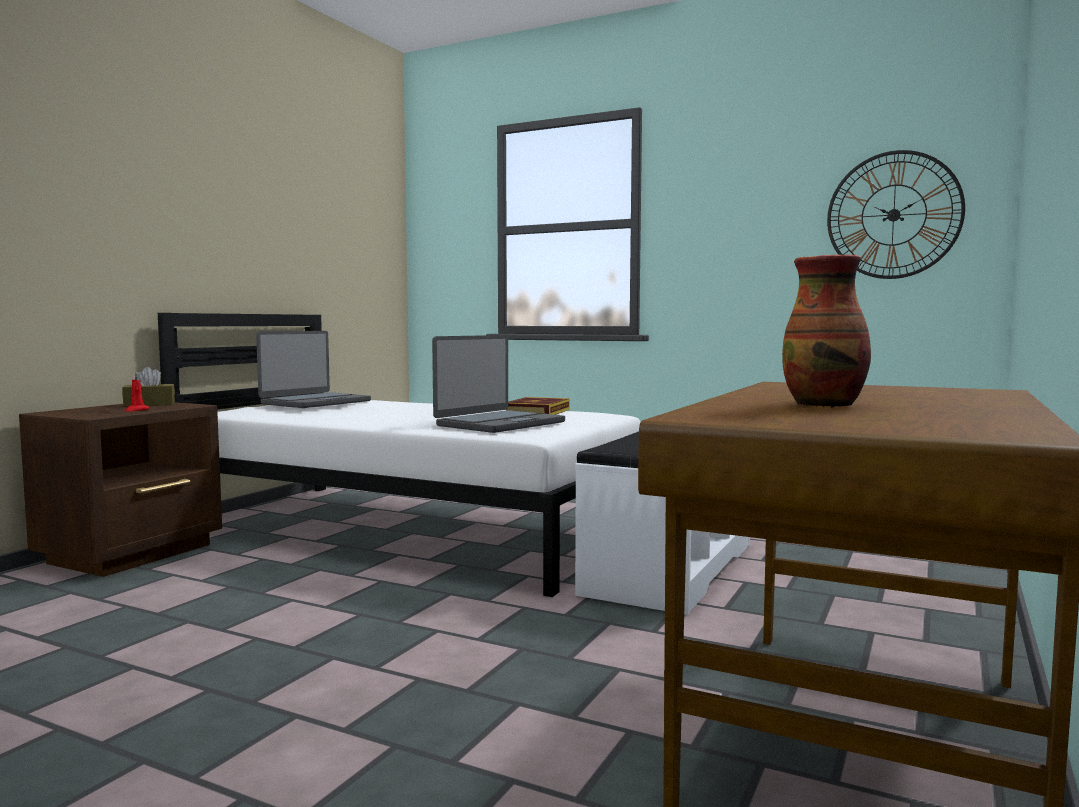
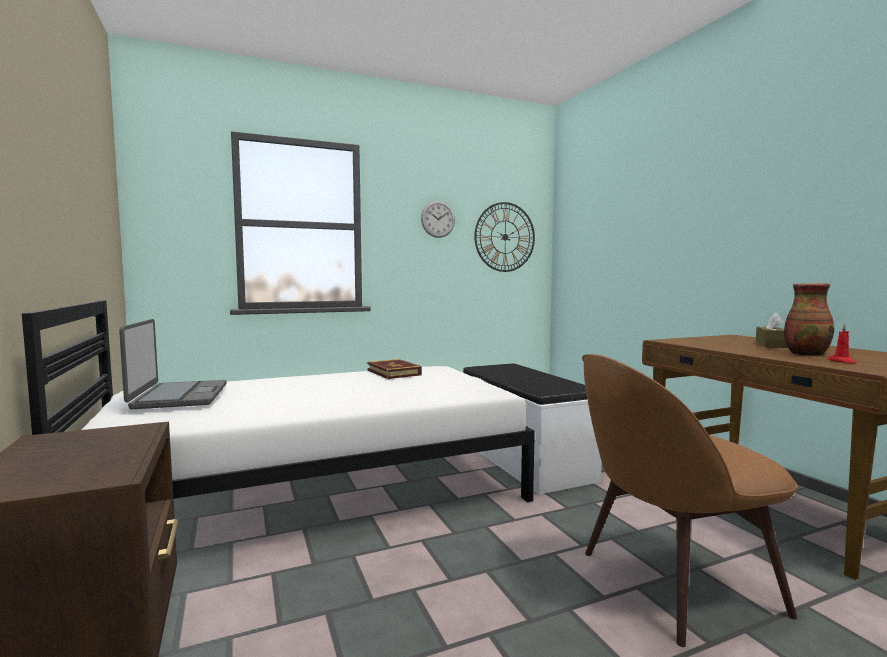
camera: 50 degrees left, 0 degrees up
(136, 410) = (115, 452): red candle -> red candle (842, 361)
(149, 404) = (69, 441): brown tissue box -> brown tissue box (771, 345)
(453, 694) = (672, 583): none -> brown chair
(499, 424) = (432, 387): laptop -> none
(759, 197) = (438, 219): none -> wall clock

